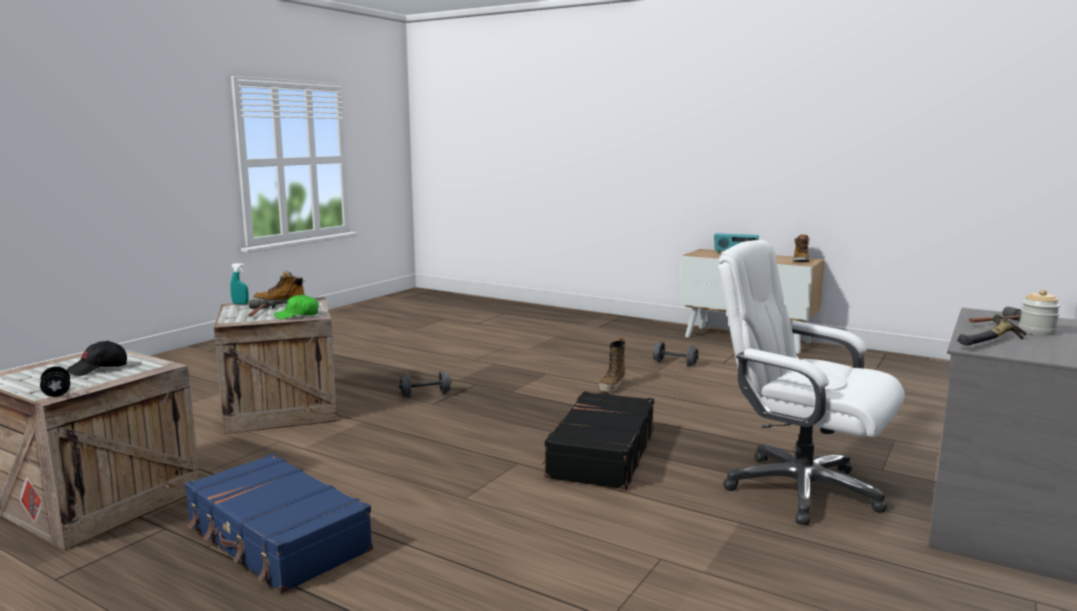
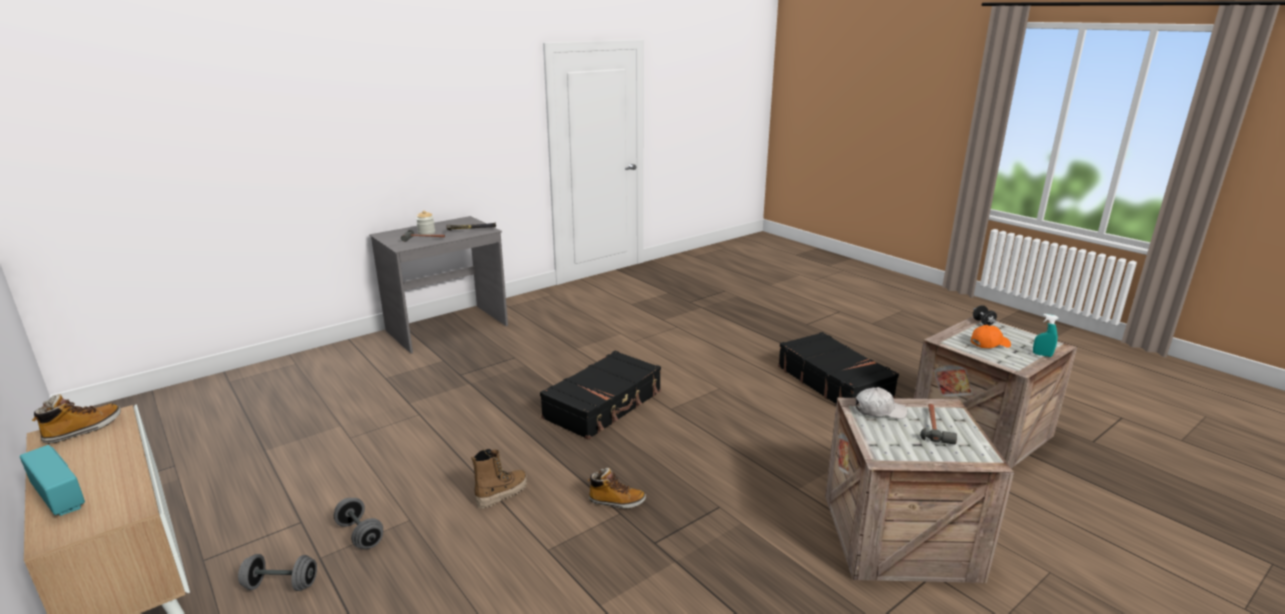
camera: 160 degrees left, 10 degrees up
(98, 369) = (989, 344): black cap -> orange cap
(240, 303) = (982, 464): turquoise spray bottle -> turquoise spray bottle (1042, 355)
(277, 539) = (834, 382): blue suitcase -> black suitcase
(280, 303) = (924, 455): boot -> boot (616, 502)
(297, 315) = (879, 411): green cap -> white cap
(425, 395) = (724, 528): grey dumbbell -> grey dumbbell (281, 585)
(799, 489) = (514, 358): white office chair -> none

